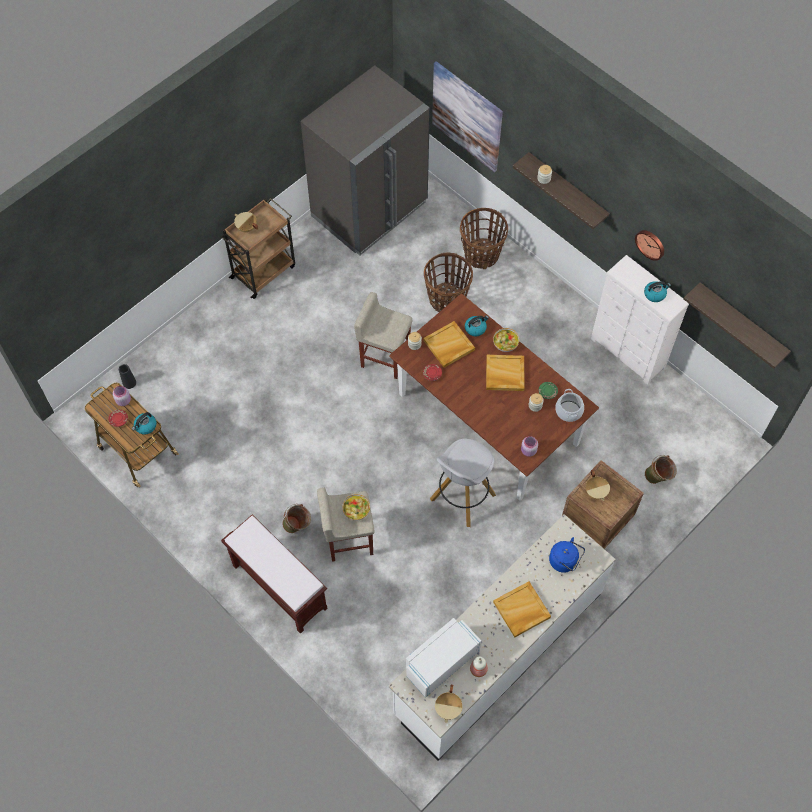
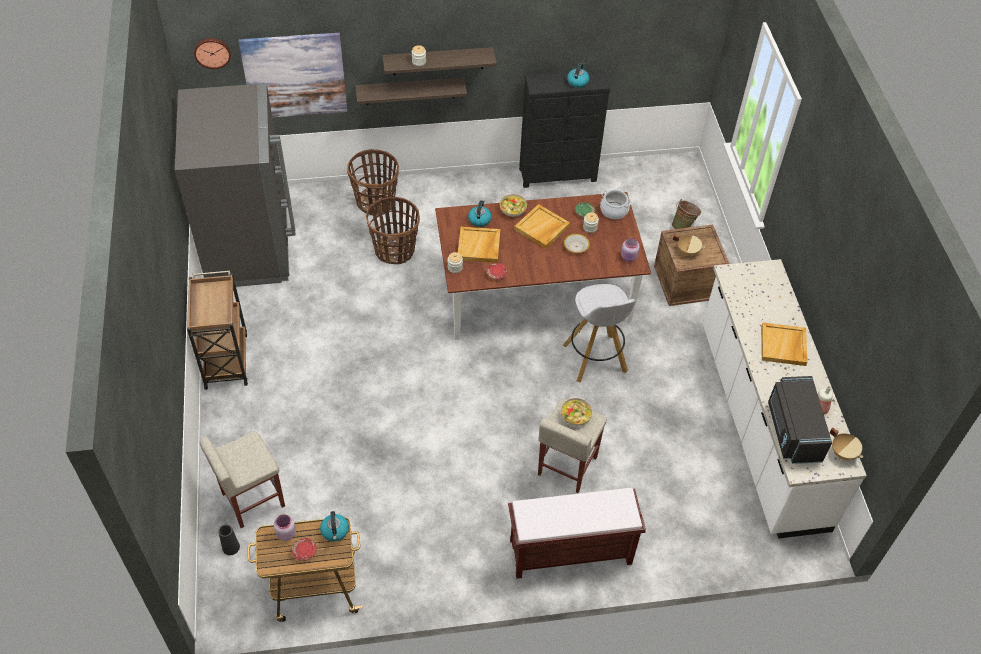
camera: 55 degrees left, 10 degrees down
(246, 228) = (203, 312): beige cooking pot -> none
(298, 527) = (520, 498): green bucket -> none
(384, 357) = (408, 327): beige stool -> beige stool (252, 500)
(440, 661) = (792, 431): white microwave -> black microwave
(507, 408) = (576, 246): none -> bowl
(565, 561) = (759, 291): blue kettle -> none
(627, 354) = (558, 175): white dresser -> black dresser
(650, 244) = (546, 43): wall clock -> wall clock (212, 52)
(741, 323) = (659, 45): shelf -> shelf (410, 91)

